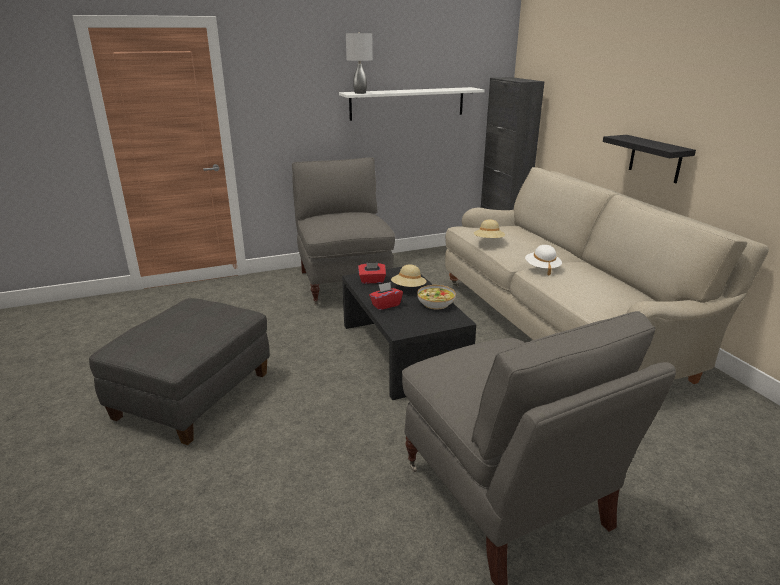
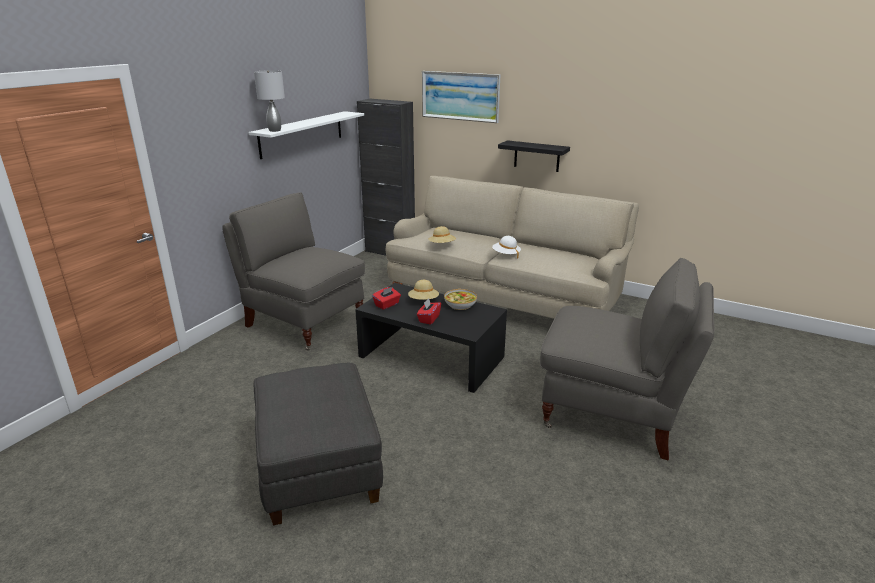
camera: 40 degrees left, 0 degrees up
(589, 76) = (460, 96): none -> picture

